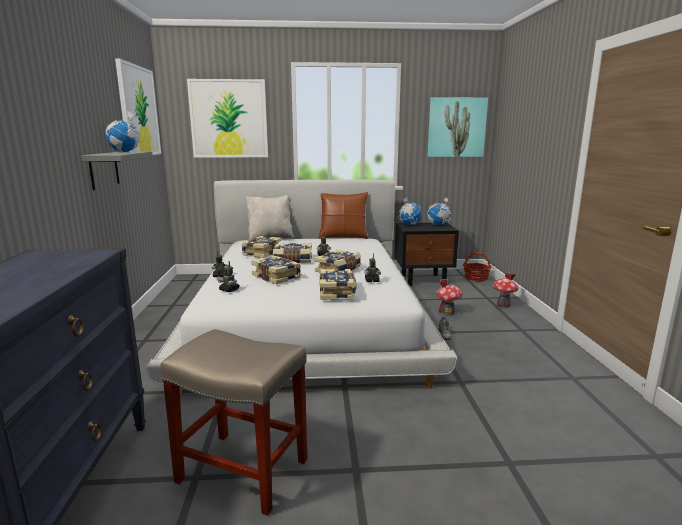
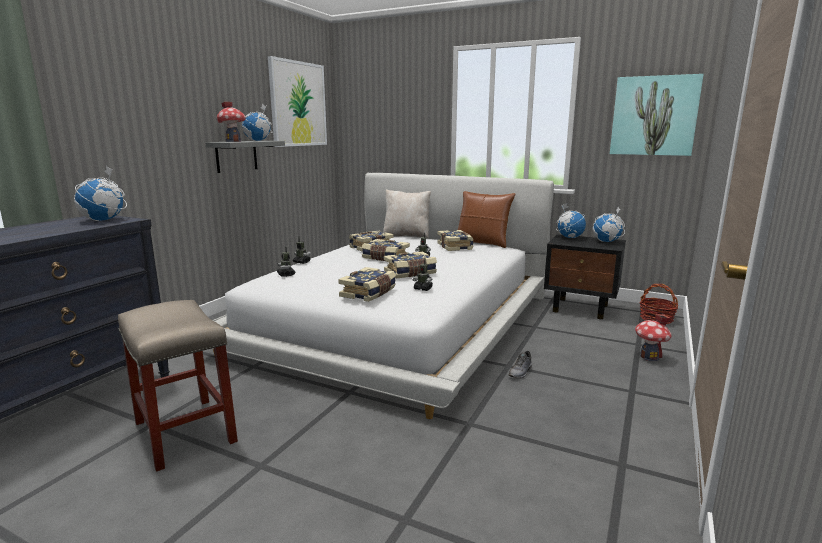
camera: 30 degrees right, 0 degrees up
(68, 256) = (104, 220): none -> globe
(229, 119) = (391, 110): picture -> none
(277, 277) = (343, 270): book -> book (455, 247)
(448, 312) = (560, 349): toy house -> toy house (233, 141)

